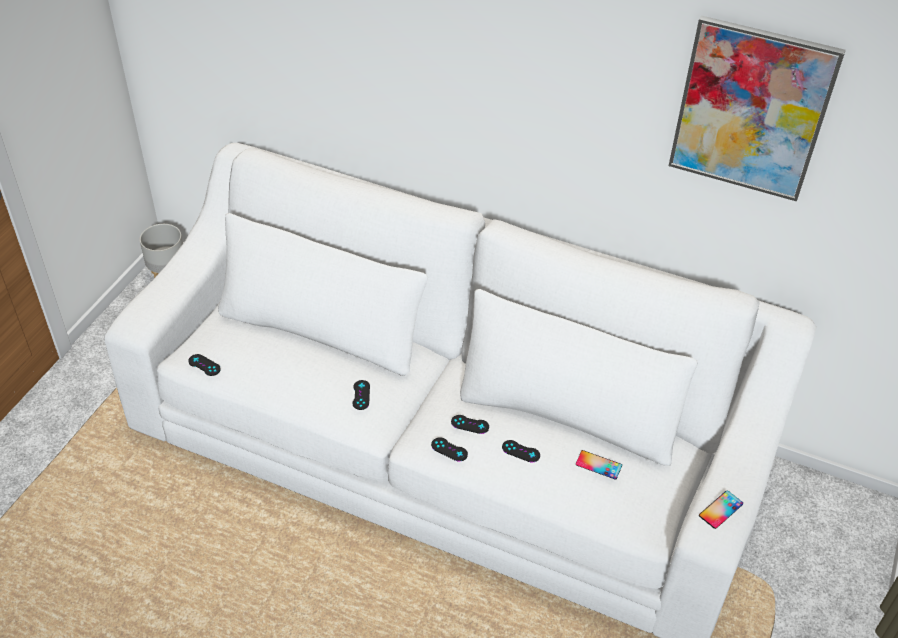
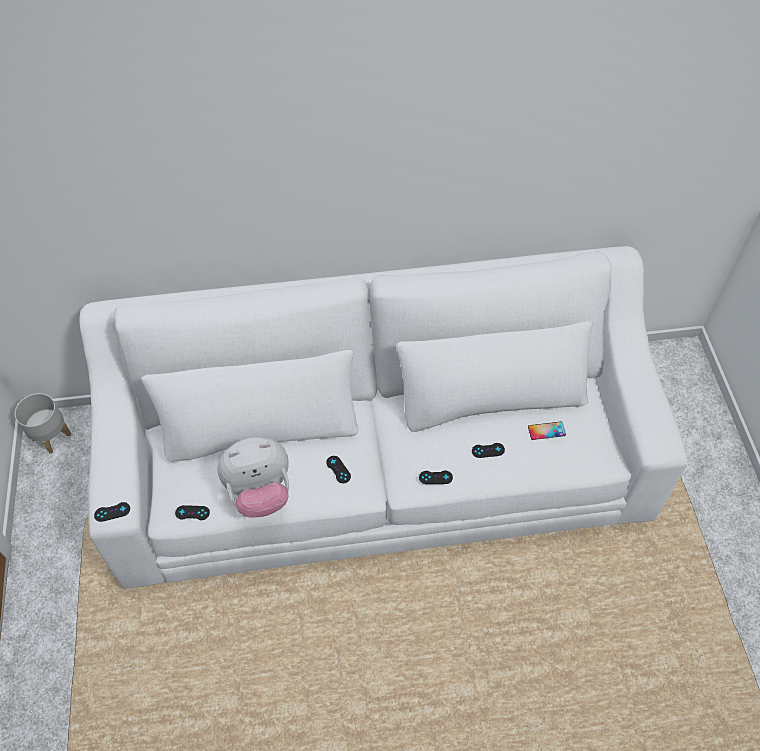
camera: 30 degrees left, 10 degrees up
(274, 377) = (260, 492): none -> plush toy
(470, 424) = (436, 449): black game controller -> black game controller (112, 512)
(720, 509) = (655, 422): phone -> none
(751, 110) = (572, 112): picture -> none

